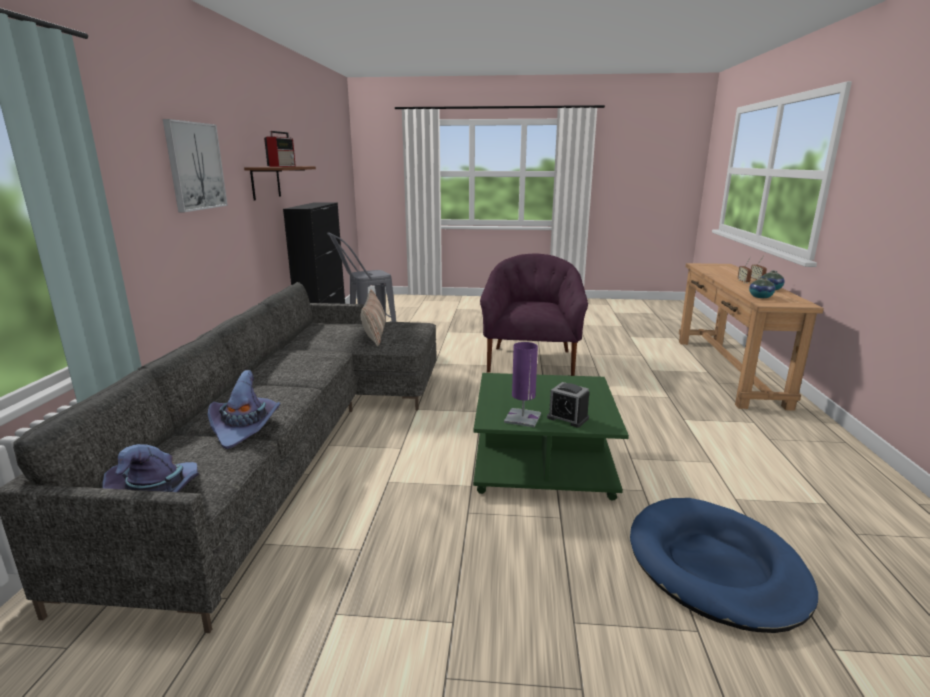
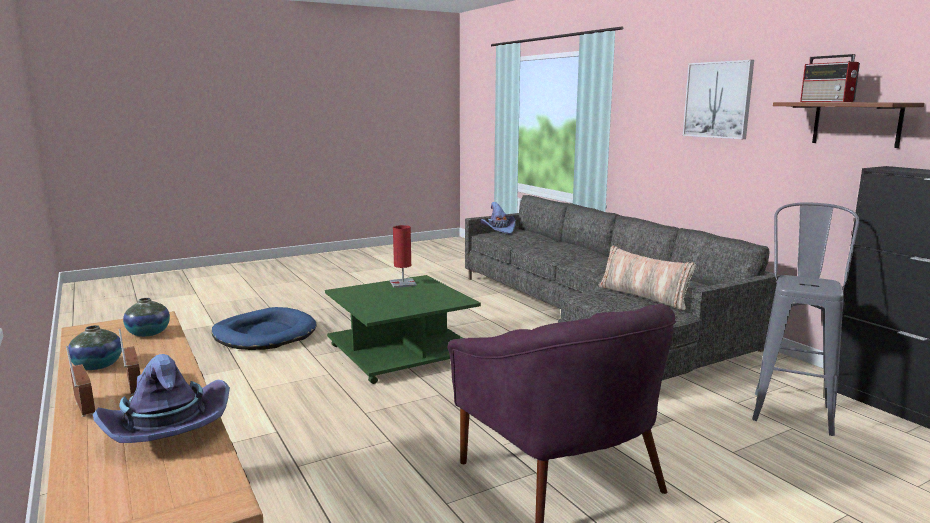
camera: 145 degrees right, 5 degrees down
(245, 427) = (529, 243): purple hat -> purple hat (165, 430)
(522, 418) = (403, 283): purple table lamp -> red table lamp
(567, 418) = (372, 289): alarm clock -> none

